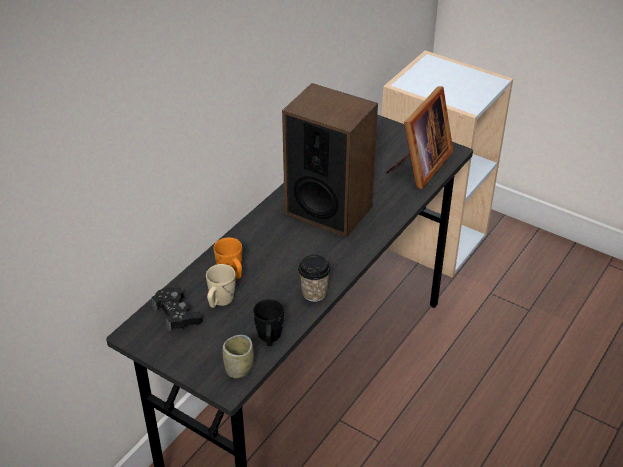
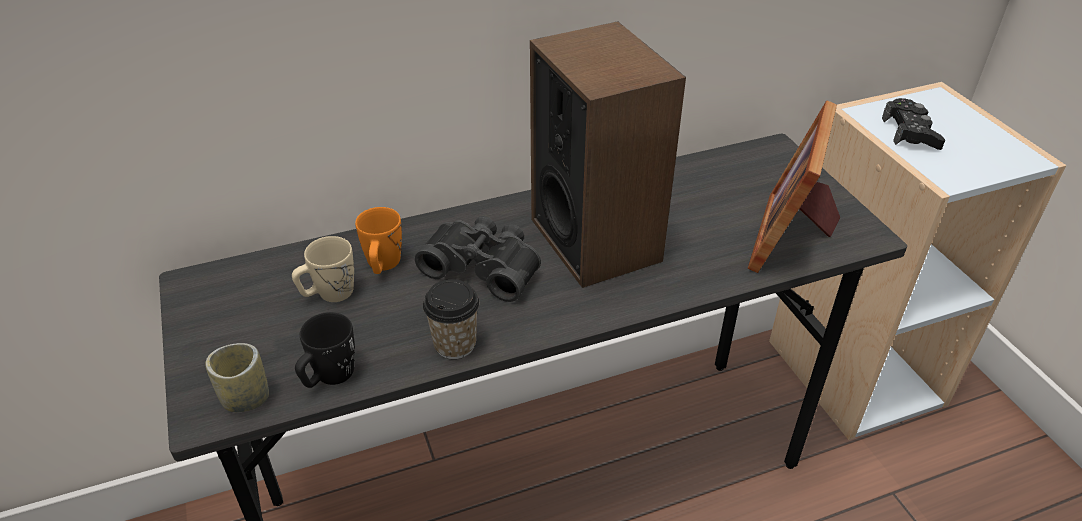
camera: 35 degrees right, 0 degrees up
(177, 314) = (264, 284): black game controller -> black game controller (910, 133)
(286, 249) = (484, 266): none -> black binoculars
(419, 166) = (792, 236): picture frame -> picture frame turned 135 degrees clockwise

